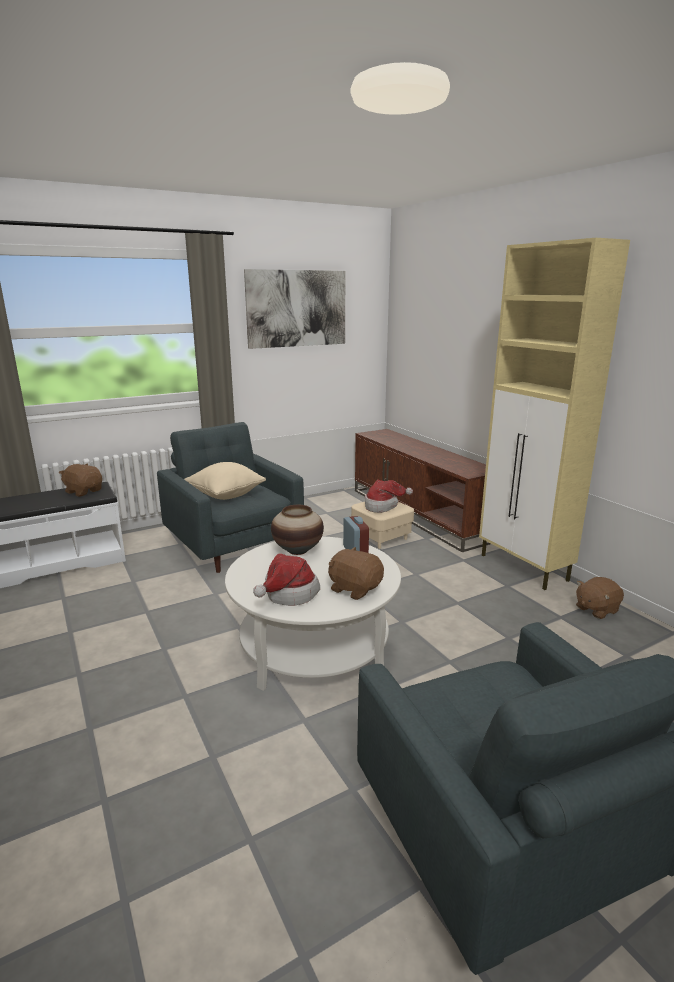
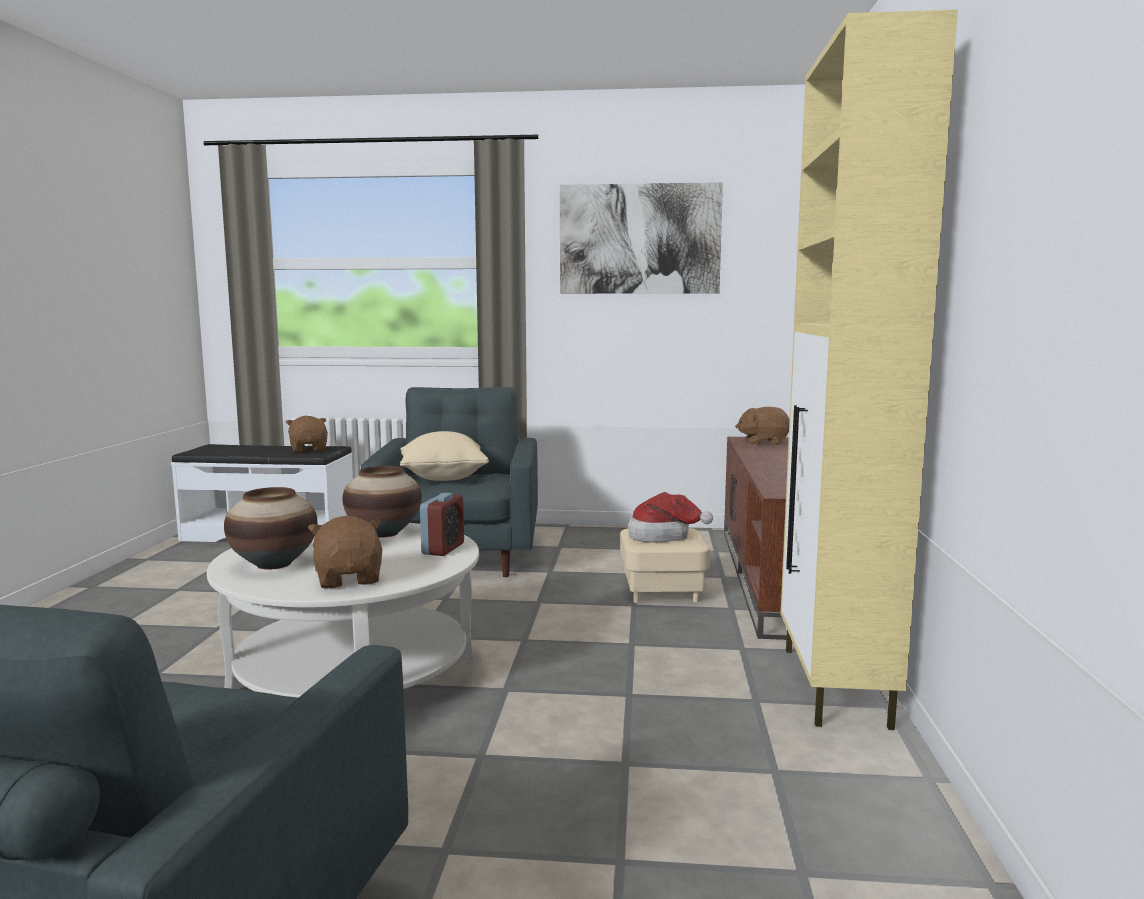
camera: 35 degrees right, 10 degrees down
(288, 594) = (273, 564): hat -> vase
(596, 609) = (871, 786): brown plush toy -> brown plush toy (763, 442)

